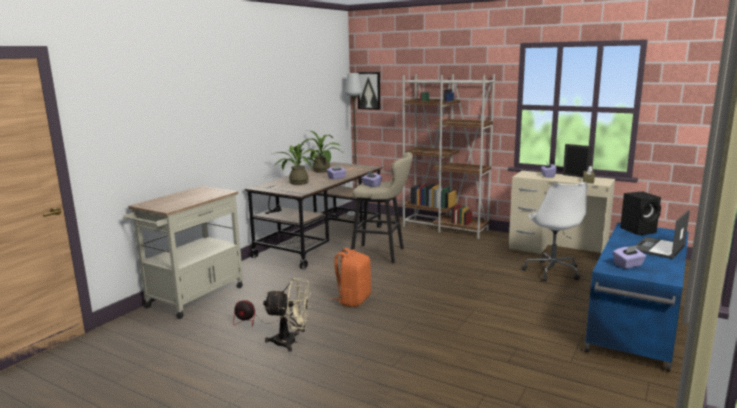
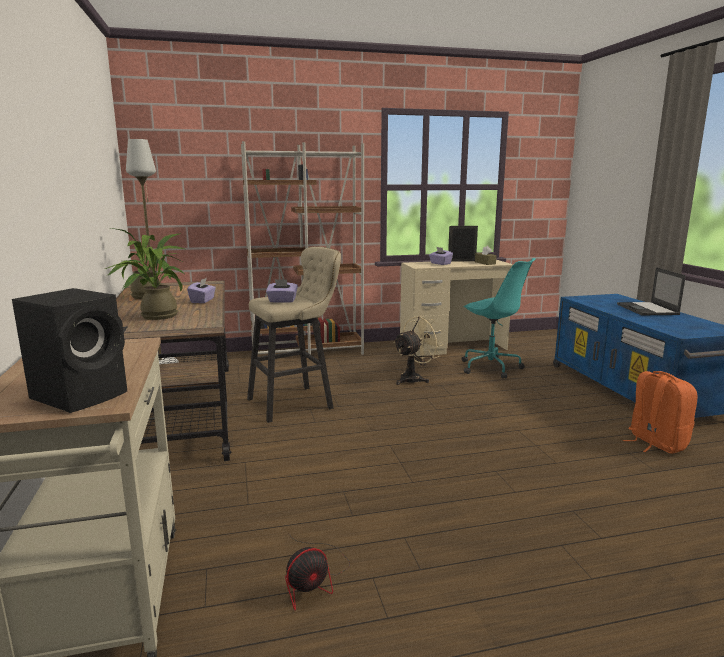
camera: 45 degrees left, 0 degrees up
(291, 342) = (436, 582): beige fan -> beige fan (414, 379)
(353, 300) = (383, 474): orange backpack -> orange backpack (655, 443)
(369, 90) = (159, 170): picture -> none
(552, 272) = (492, 368): white office chair -> turquoise office chair
(628, 265) = (679, 327): purple tissue box -> none
(639, 230) = (593, 299): black speaker -> black speaker (83, 395)

